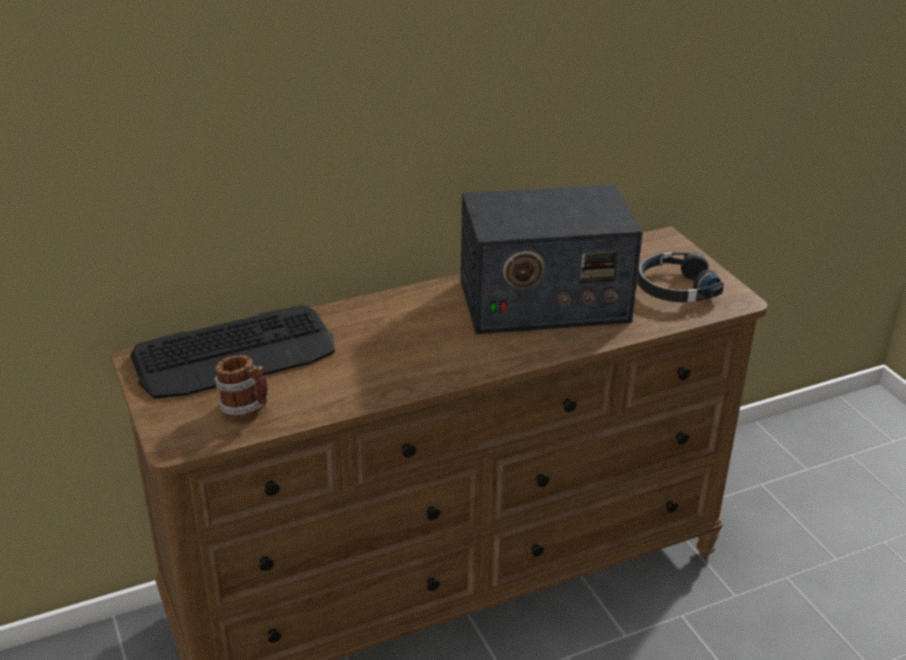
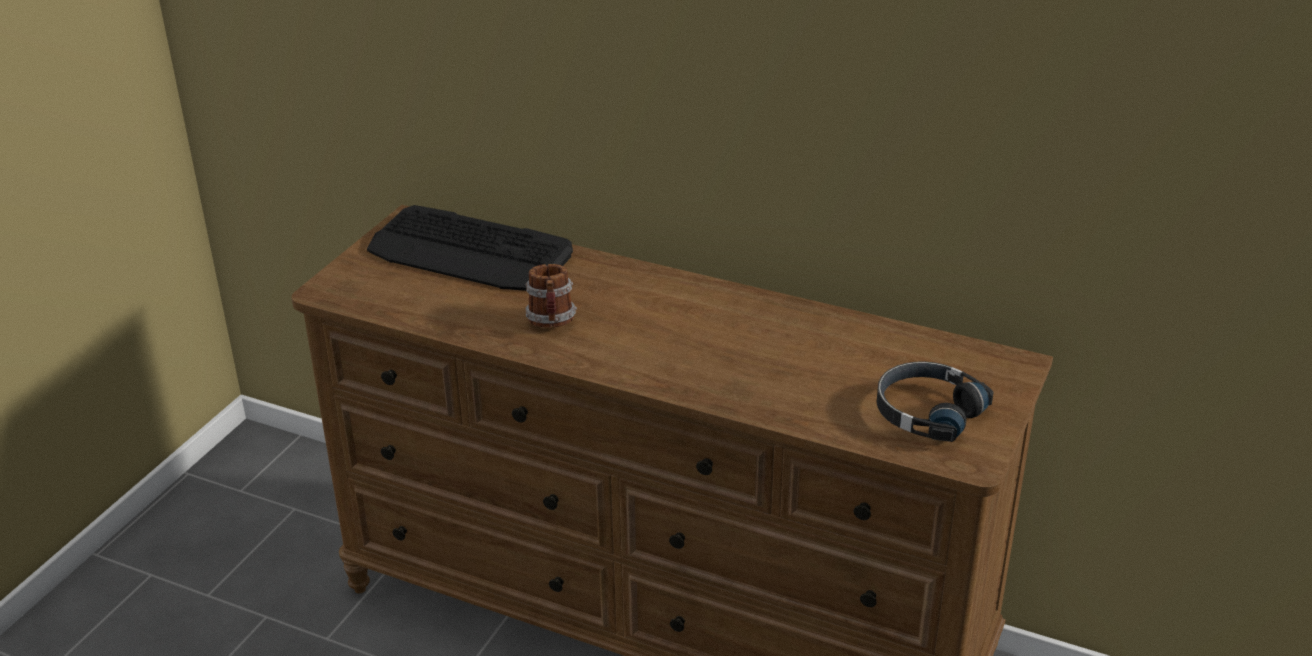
camera: 50 degrees right, 0 degrees up
(246, 409) = (406, 295): mug -> mug (552, 322)
(542, 301) = (774, 349): radio -> none

